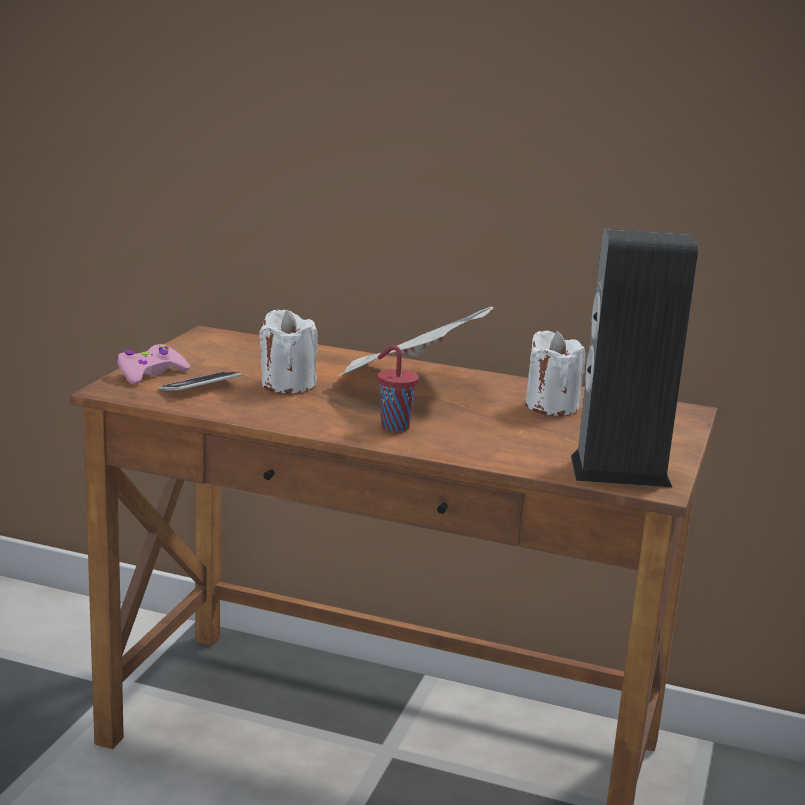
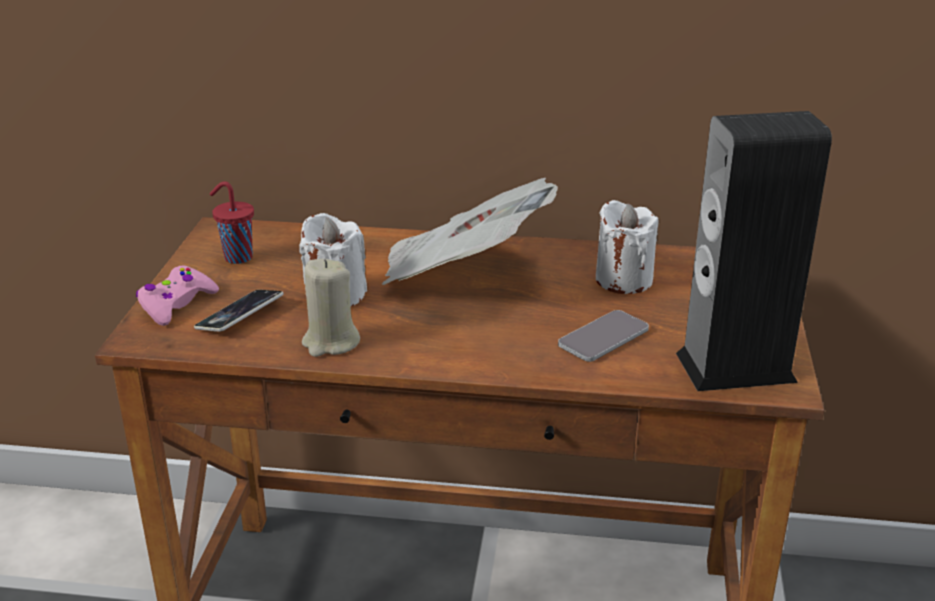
camera: 10 degrees left, 10 degrees up
(268, 411) = (330, 342): none -> beige candle
(393, 426) = (474, 342): red cup -> red cup (236, 257)
(510, 438) = (603, 337): none -> phone

